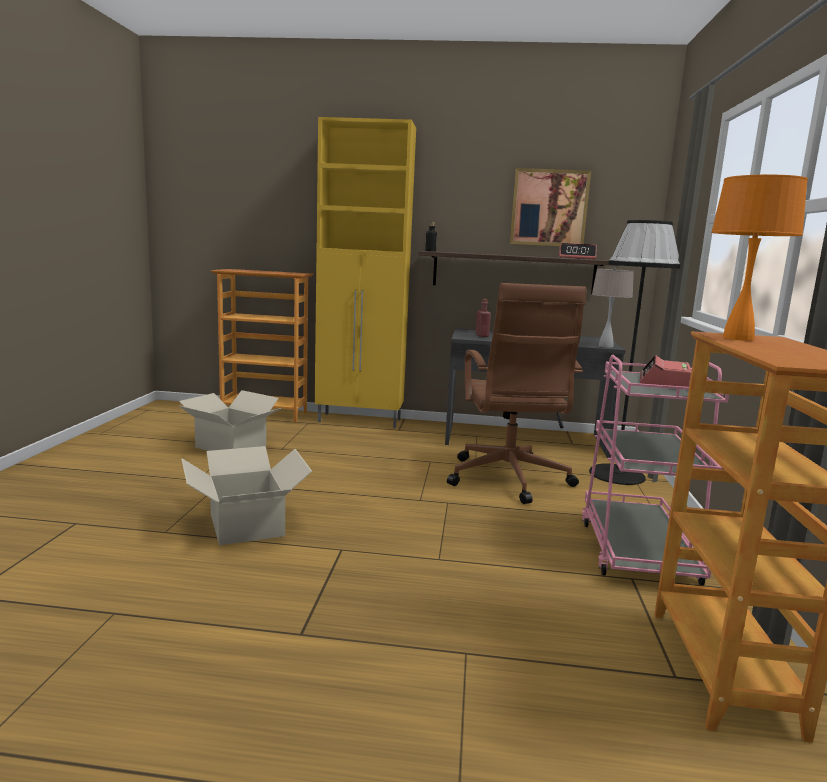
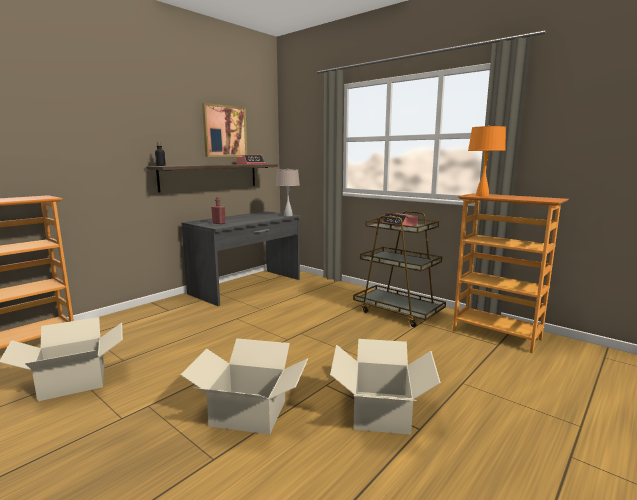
camera: 55 degrees left, 0 degrees up
(317, 599) = (382, 411): none -> cardboard box
(360, 421) = (126, 316): yellow cabinet -> none
(508, 480) = (293, 308): brown office chair -> none
(617, 474) = (319, 285): black floor lamp -> none
(637, 551) = (398, 312): pink cart -> brown cart

